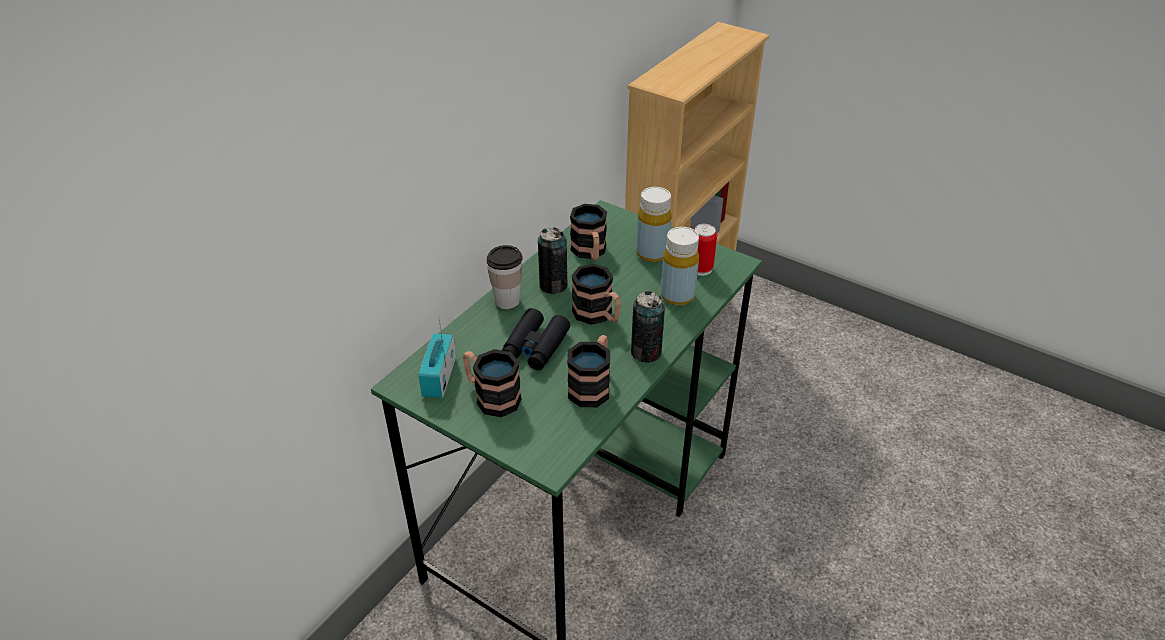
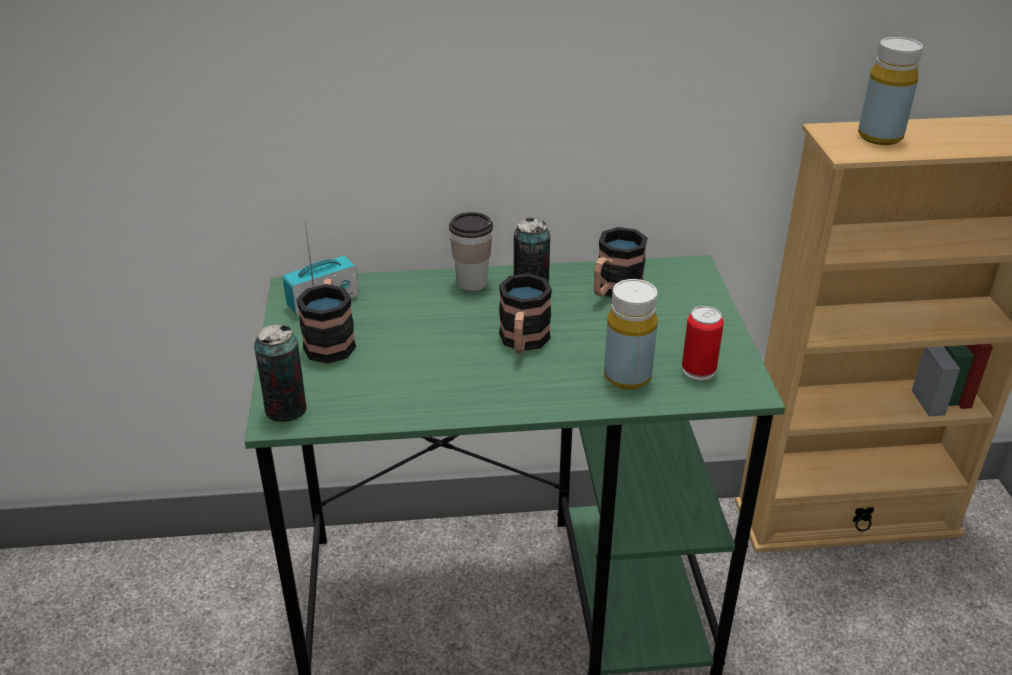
camera: 50 degrees right, 5 degrees down
(535, 347) = (428, 329): black binoculars -> none
(592, 385) = (414, 390): mug -> none
(646, 353) = (506, 399): can -> can (286, 410)
(652, 253) = (672, 327): yellow bottle -> yellow bottle (880, 137)

